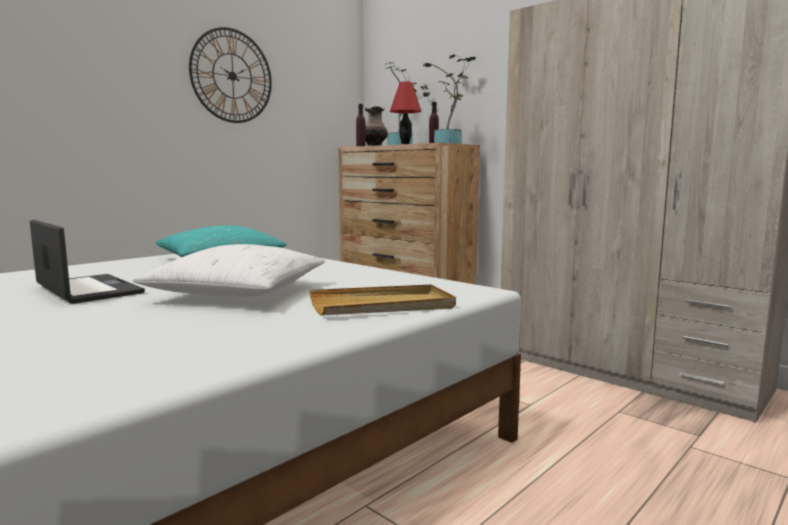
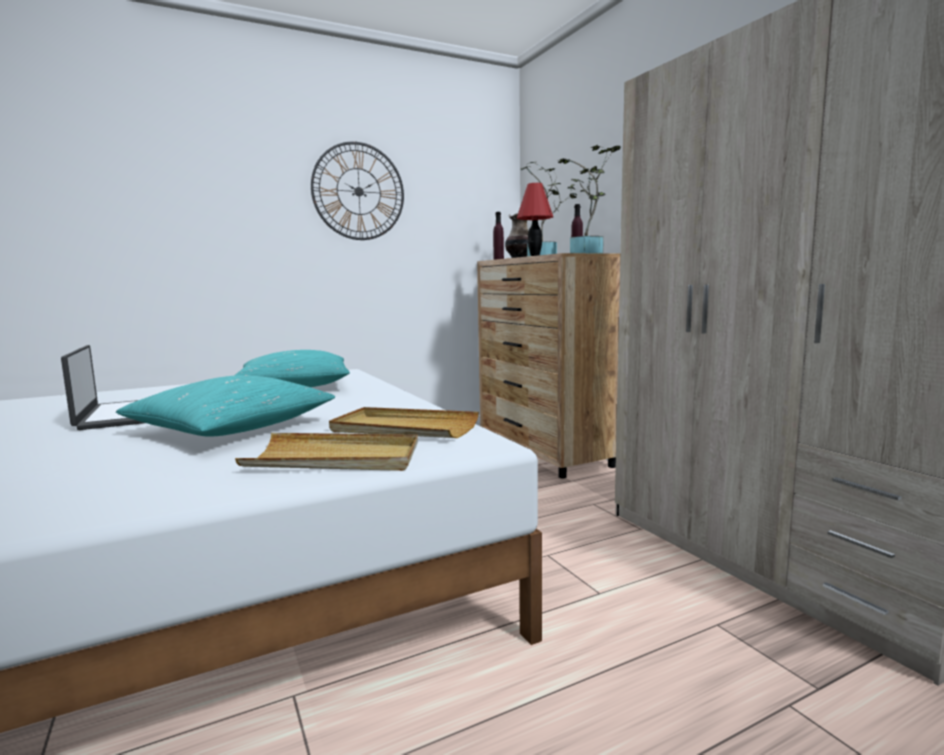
camera: 20 degrees right, 0 degrees up
(238, 293) = (231, 429): white pillow -> turquoise pillow
(393, 284) = (403, 428): none -> beige tray

